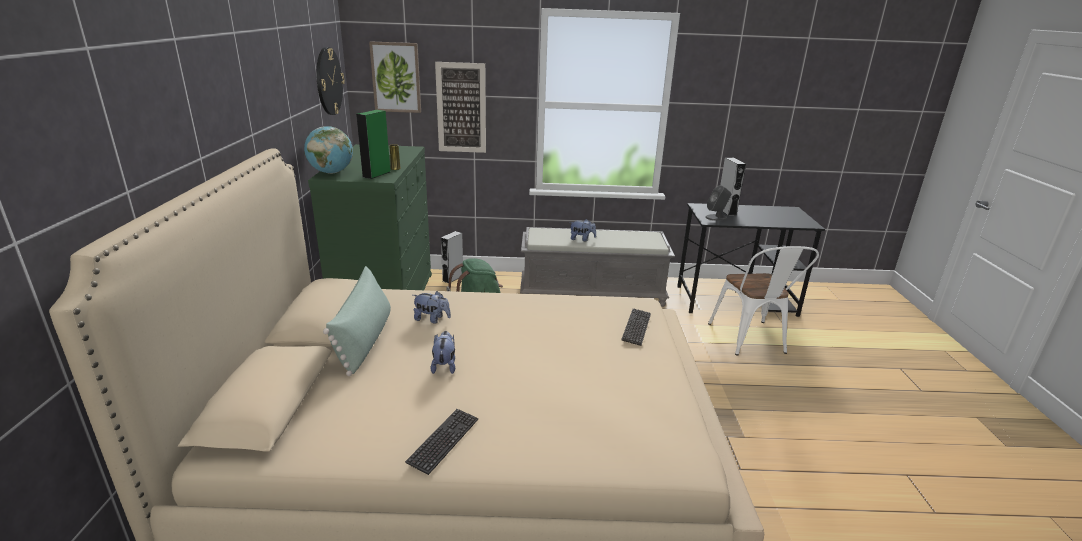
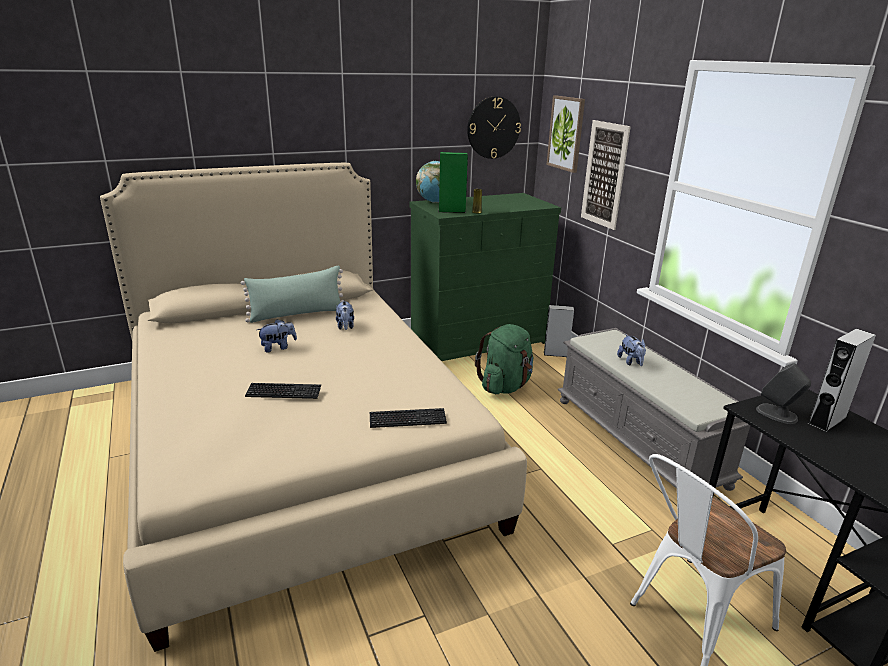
camera: 65 degrees right, 0 degrees up
(443, 441) = (180, 370): keyboard -> keyboard (283, 392)

